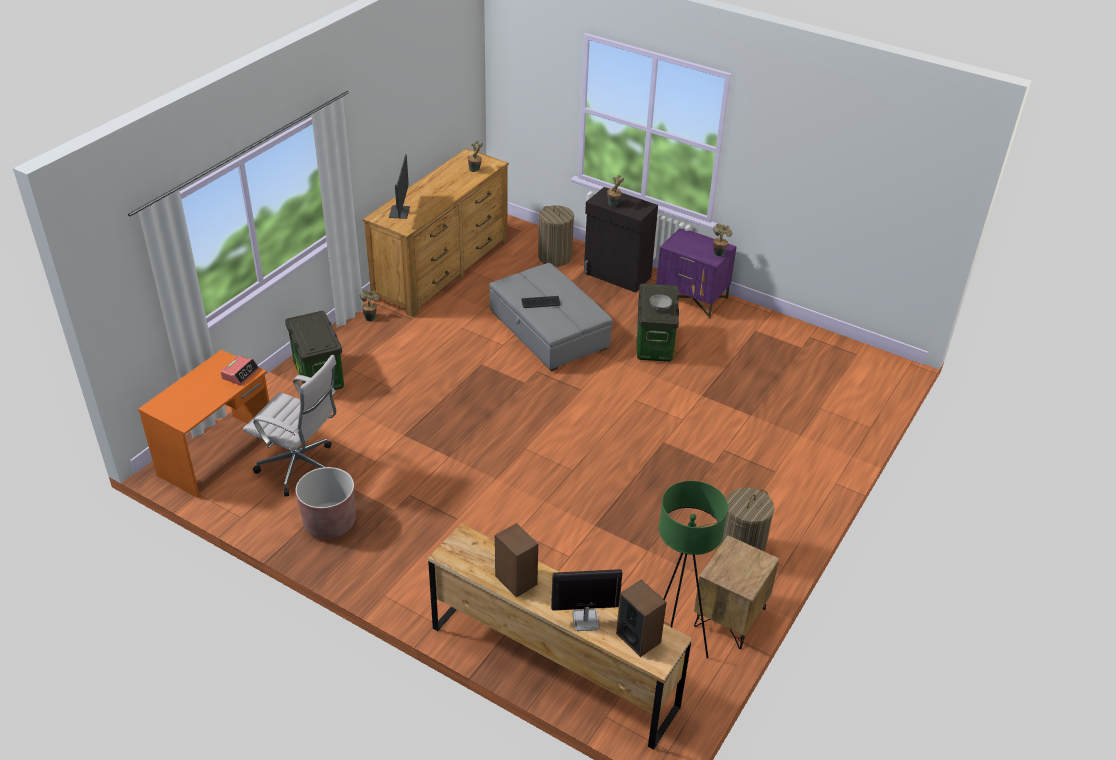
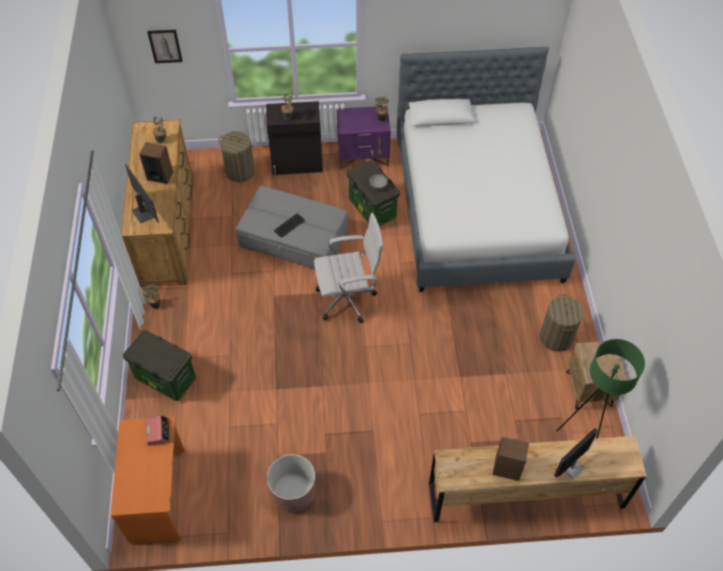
camera: 35 degrees left, 15 degrees up
(301, 468) = (231, 464): white office chair -> white office chair (349, 299)
(527, 83) = (165, 46): none -> picture
(638, 638) = (609, 457): speaker -> speaker (160, 176)
(770, 395) = (476, 208): none -> bed

